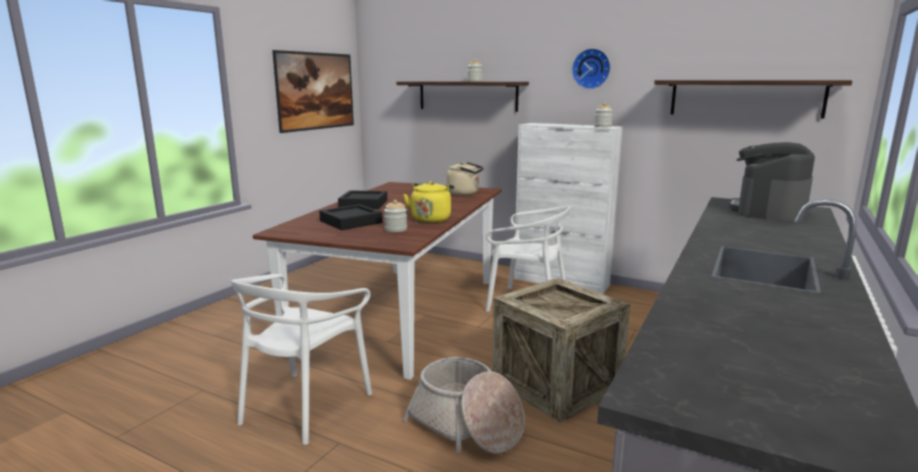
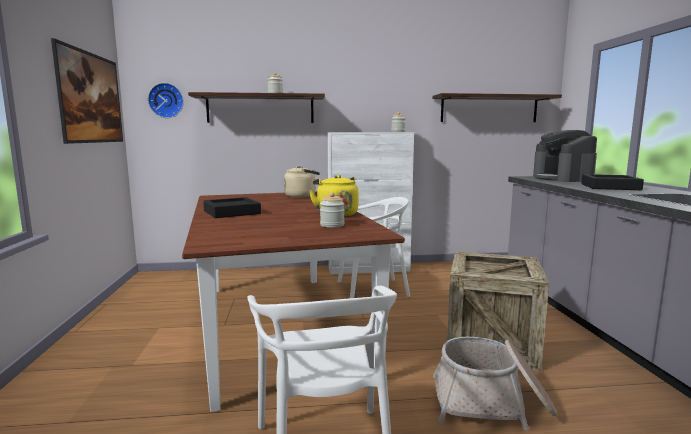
camera: 35 degrees left, 5 degrees down
(351, 222) = (267, 226): black tray -> black tray (610, 187)
(591, 68) = (378, 86): wall clock -> wall clock (166, 100)

